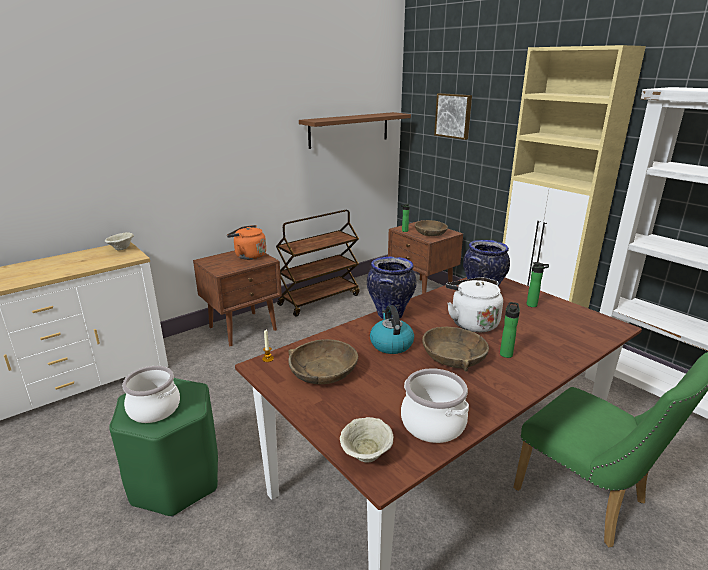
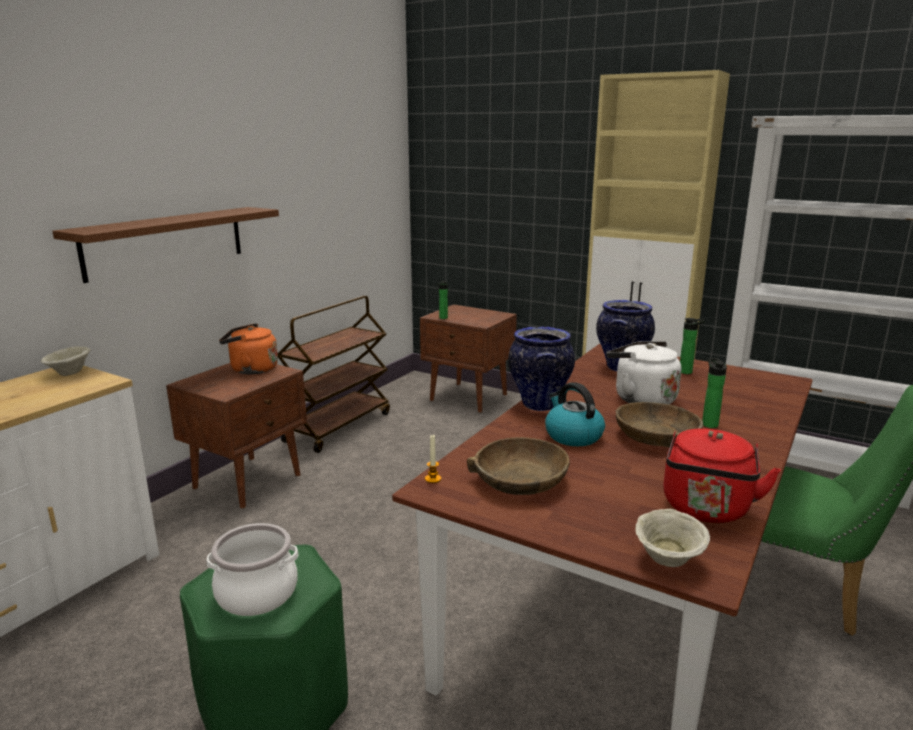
camera: 20 degrees left, 5 degrees down
(349, 129) = (354, 187): brown shelf -> brown shelf (166, 242)
(430, 233) = (477, 317): brown bowl -> none
(432, 424) = (706, 510): cooking pot -> red kettle
(454, 115) = (489, 165): picture -> none

